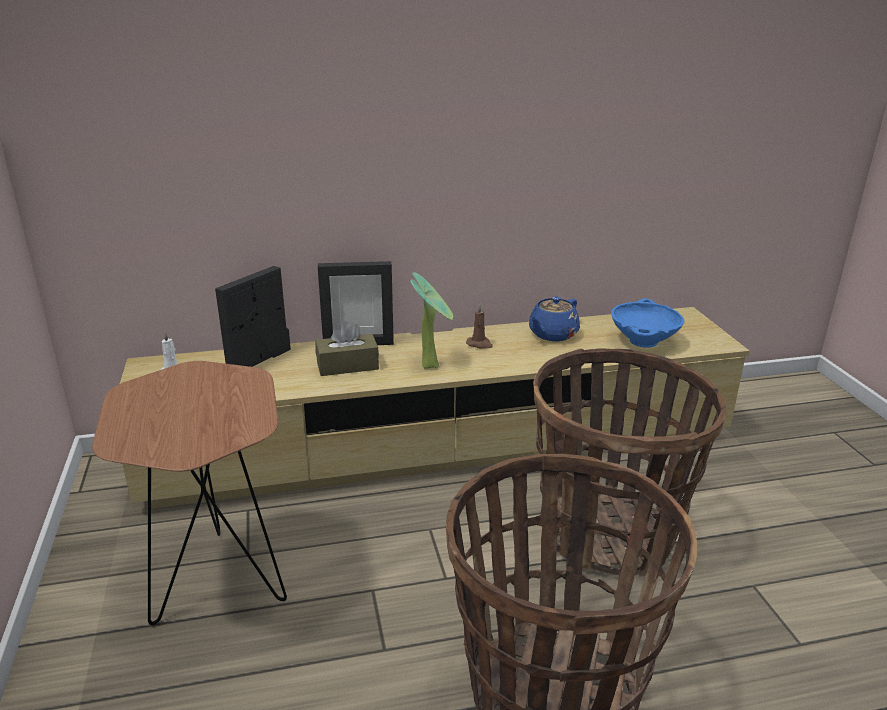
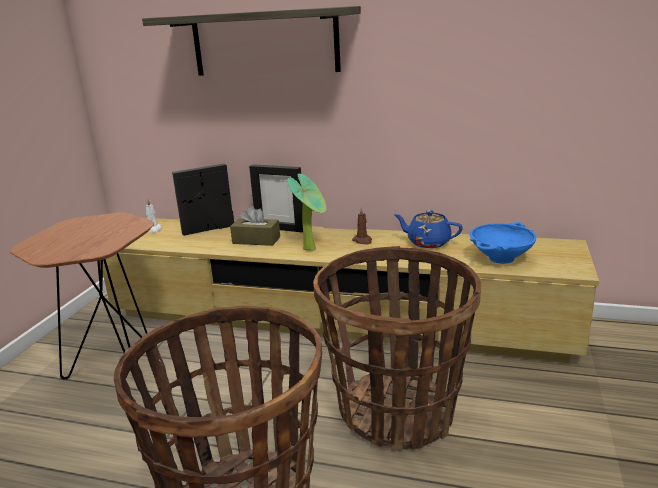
camera: 30 degrees right, 5 degrees down
(333, 97) = (264, 43): none -> shelf
(552, 334) = (428, 242): blue teapot -> blue teapot turned 45 degrees clockwise

